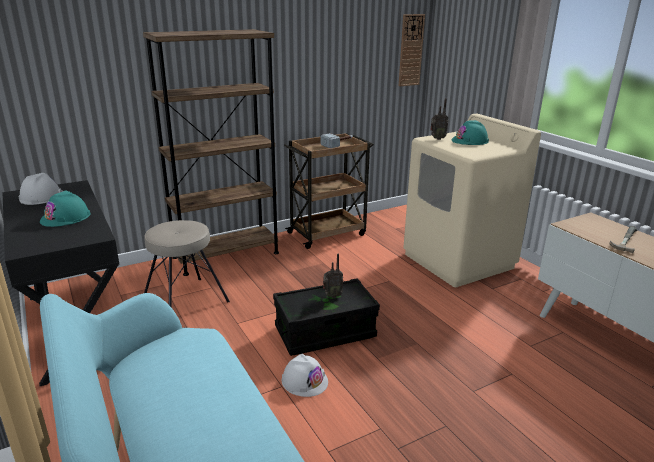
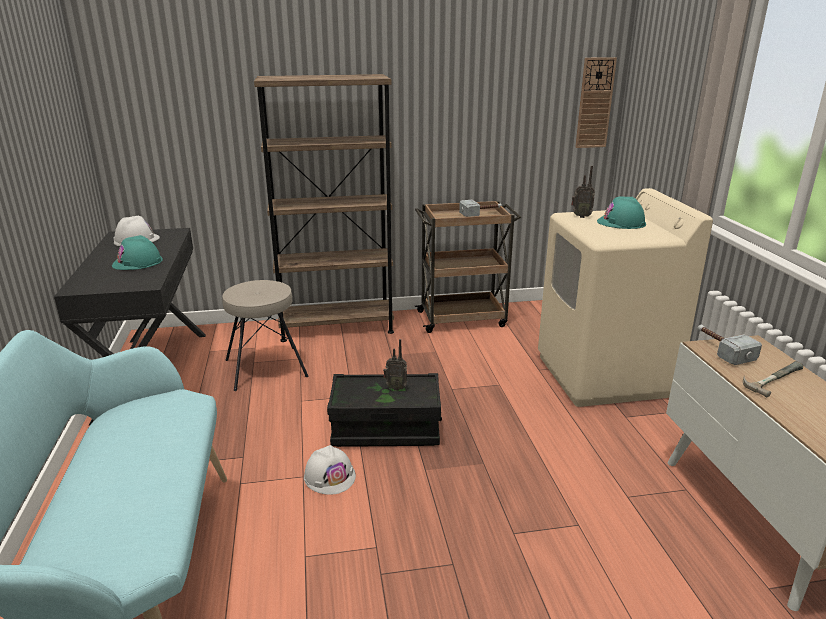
camera: 20 degrees right, 0 degrees up
(578, 225) = (721, 349): none -> hammer

